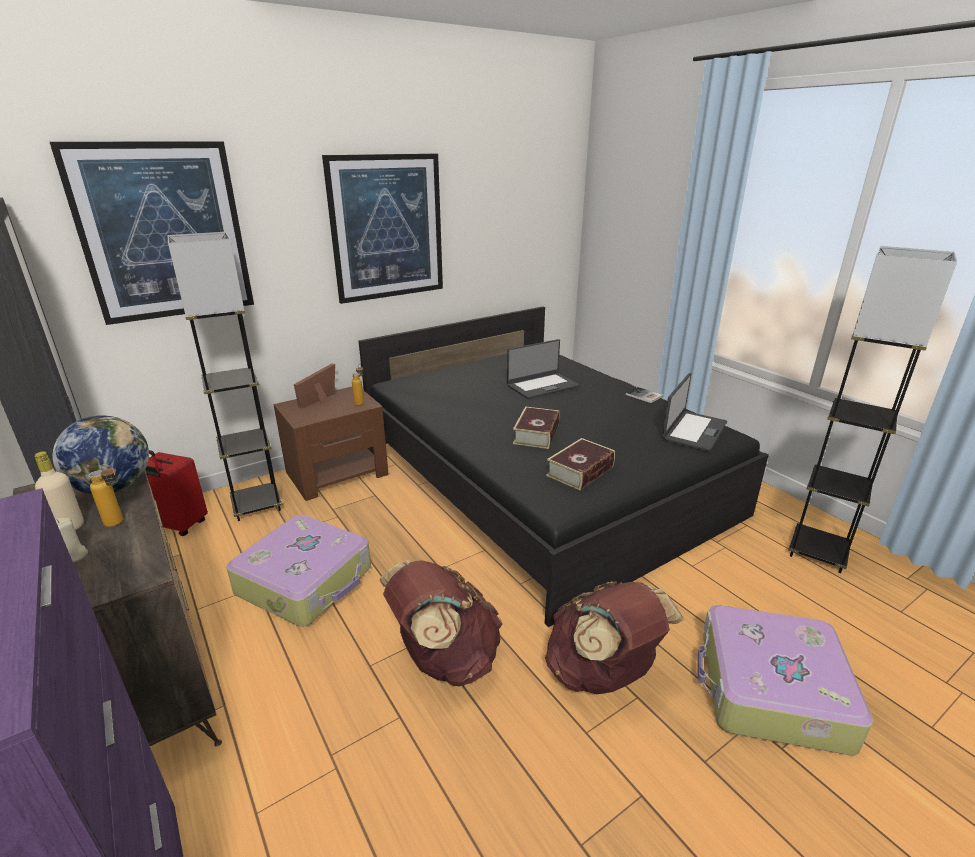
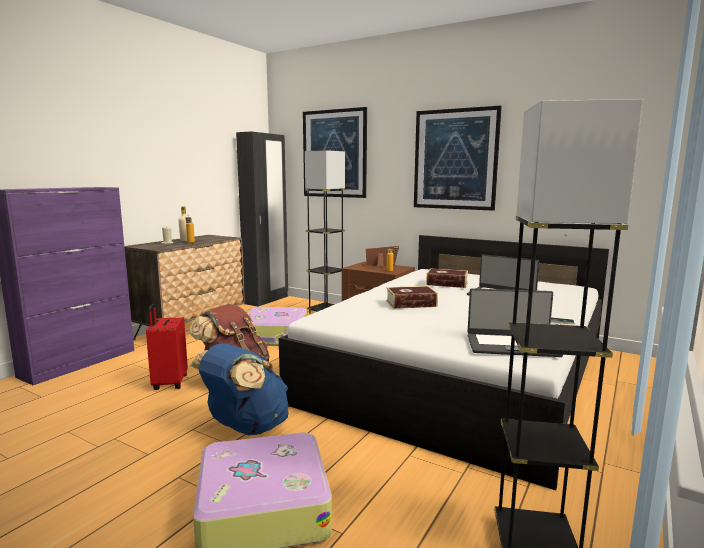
camera: 65 degrees right, 15 degrees down
(114, 487) = (215, 239): globe -> none
(179, 526) = (294, 305): red suitcase -> red suitcase (169, 383)
(541, 478) = (460, 372): black bed -> white bed
(580, 471) = (370, 318): book -> book (447, 283)
(602, 674) = (245, 428): brown backpack -> blue backpack

